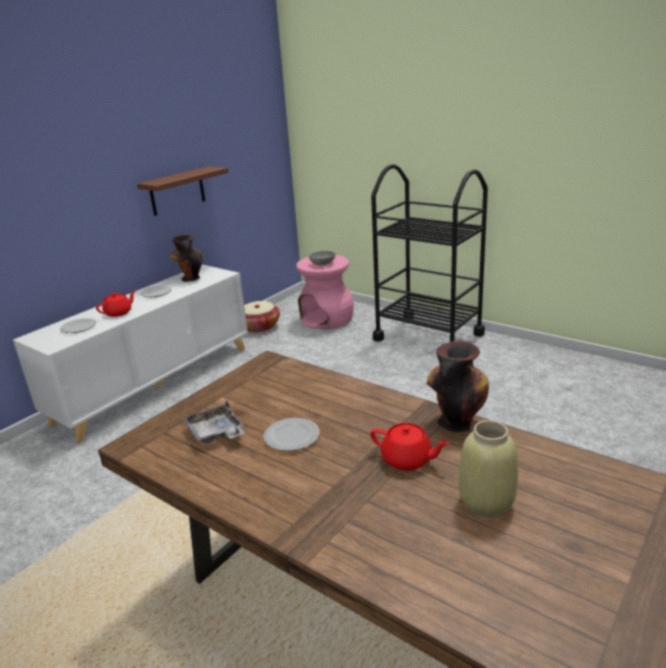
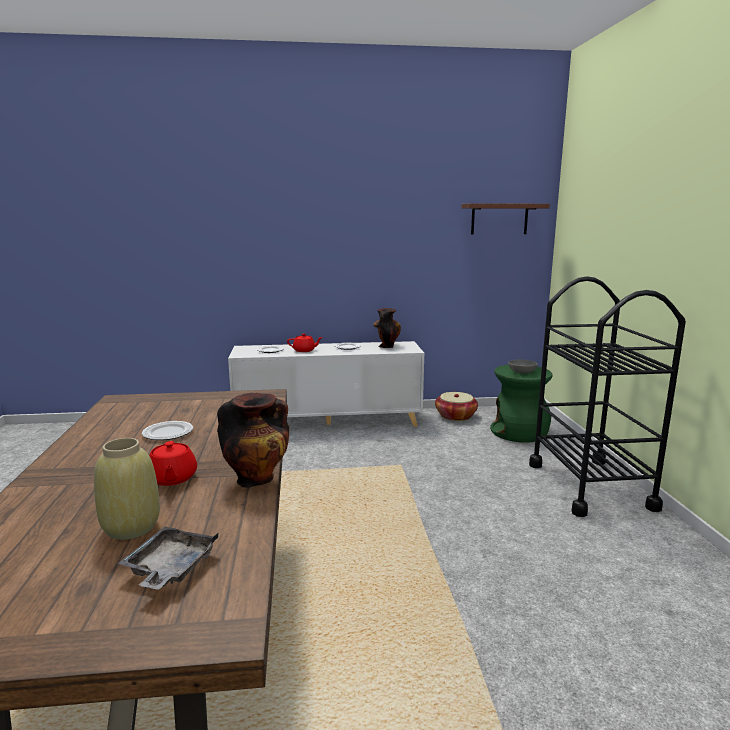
camera: 45 degrees right, 10 degrees down
(177, 191) = (404, 272): brown shelf -> brown shelf (499, 219)
(216, 433) = (151, 413): grey tray -> grey tray (170, 568)
(327, 319) = (519, 432): pink stool -> green stool

